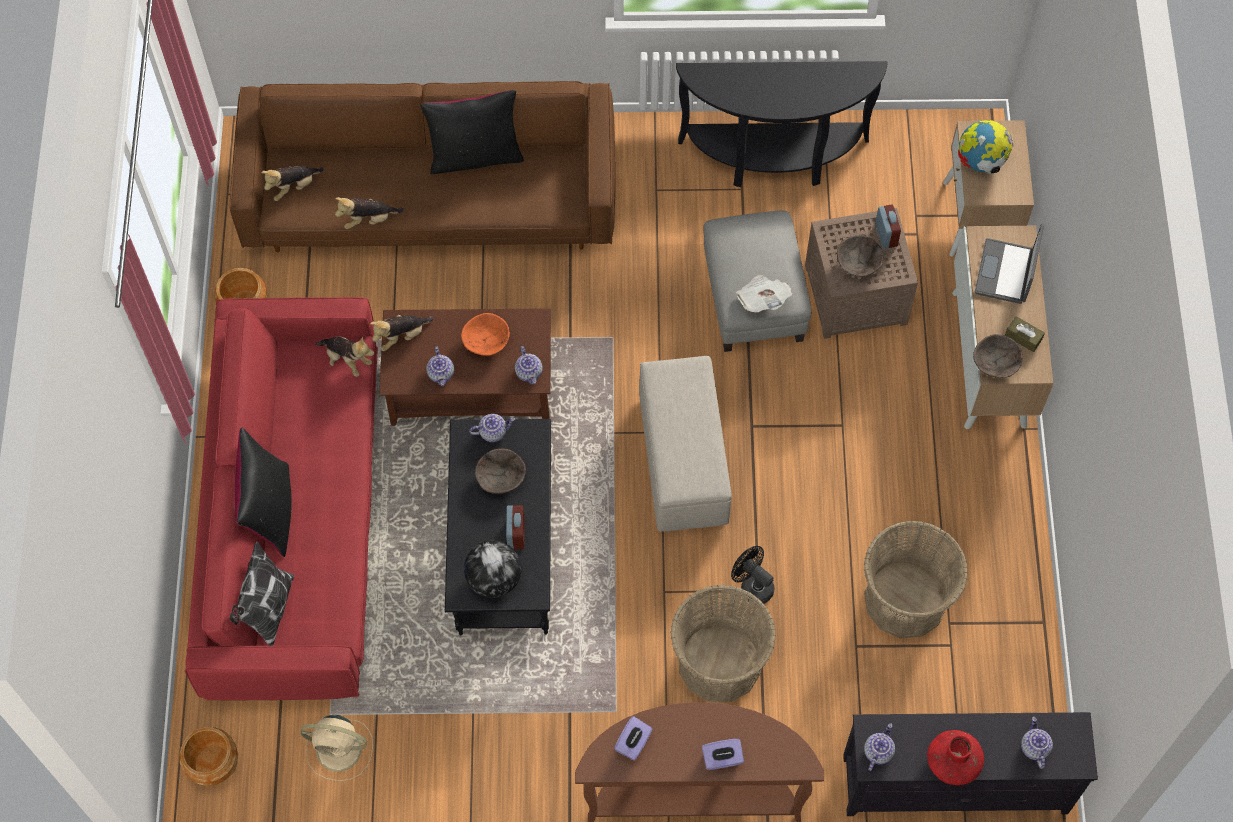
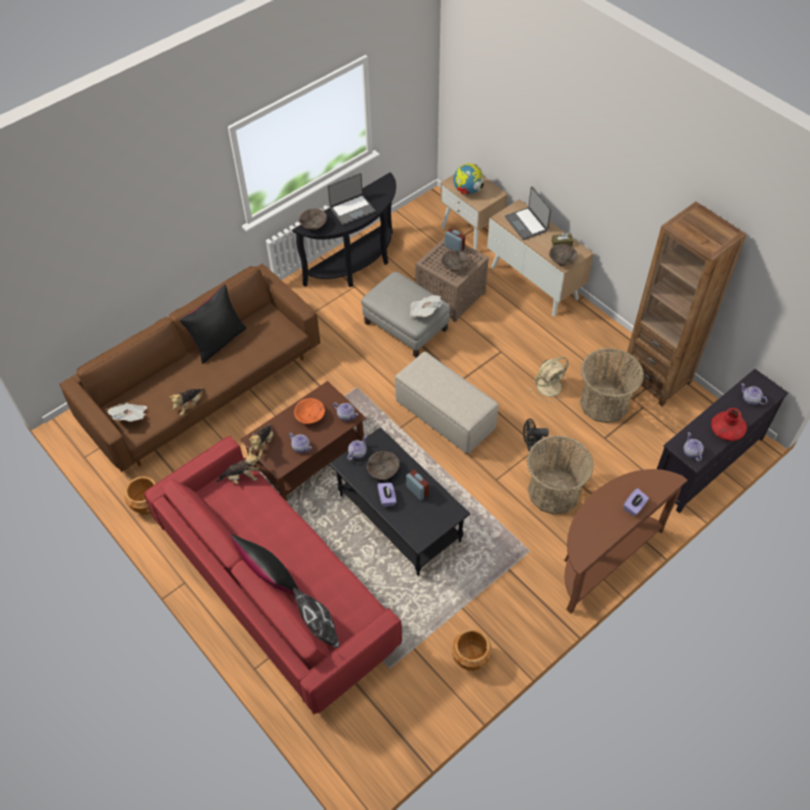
camera: 40 degrees left, 10 degrees down
(213, 765) = (351, 748): brown planter -> brown planter (470, 658)
(293, 187) = (131, 417): plush toy -> newspaper
(341, 750) = (413, 681): beige fan -> beige fan (550, 386)
(494, 579) = (428, 520): globe -> none
(633, 743) = (587, 533): purple tissue box -> purple tissue box (387, 498)
(708, 76) = (313, 225): none -> brown bowl
(780, 86) = (352, 209): none -> laptop
(1012, 620) = (656, 378): none -> brown bookcase

